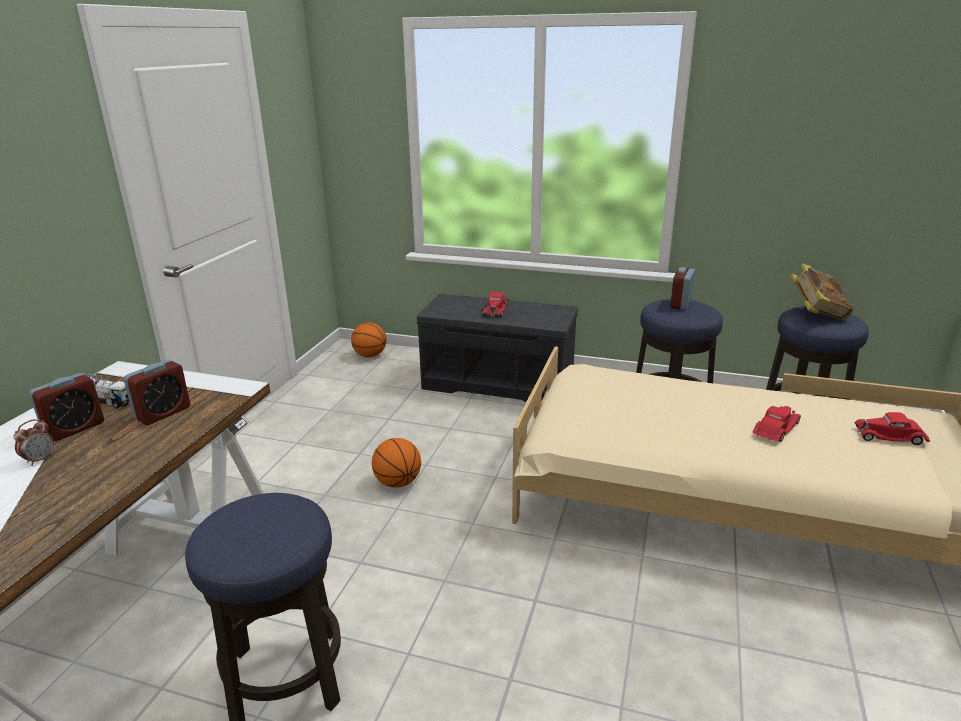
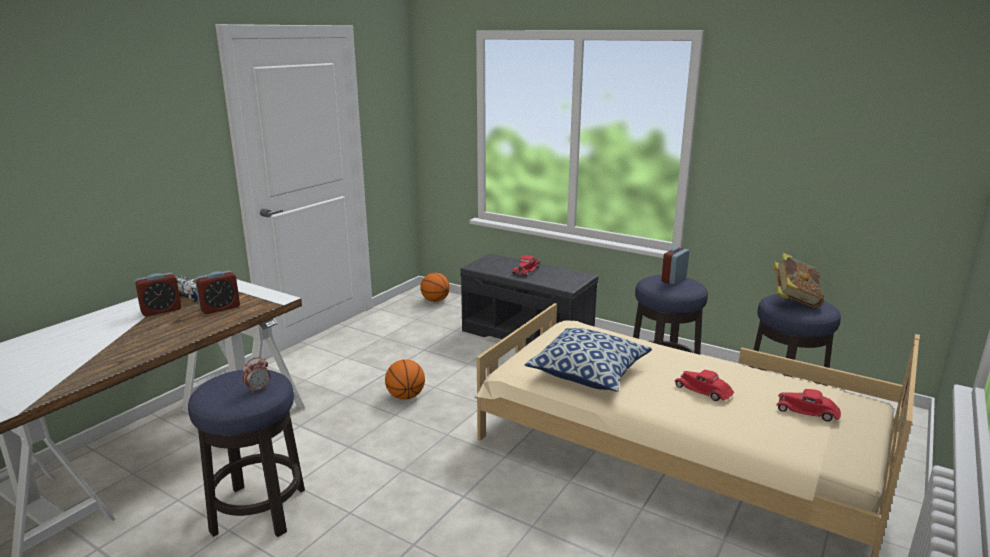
camera: 15 degrees right, 5 degrees down
(40, 459) = (131, 326): alarm clock -> alarm clock (258, 389)
(643, 427) = (588, 373): none -> pillow
(775, 429) = (703, 390): red toy car -> red toy car turned 105 degrees counterclockwise

